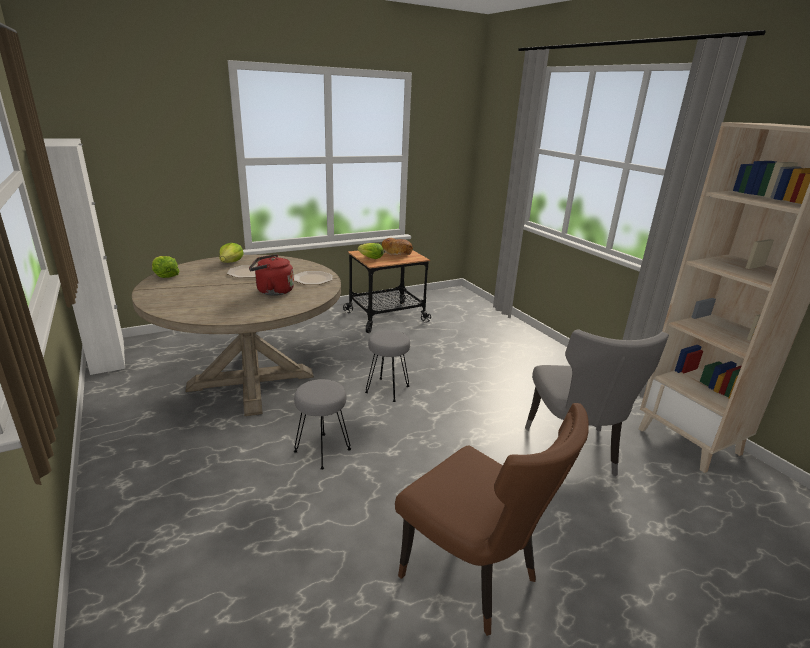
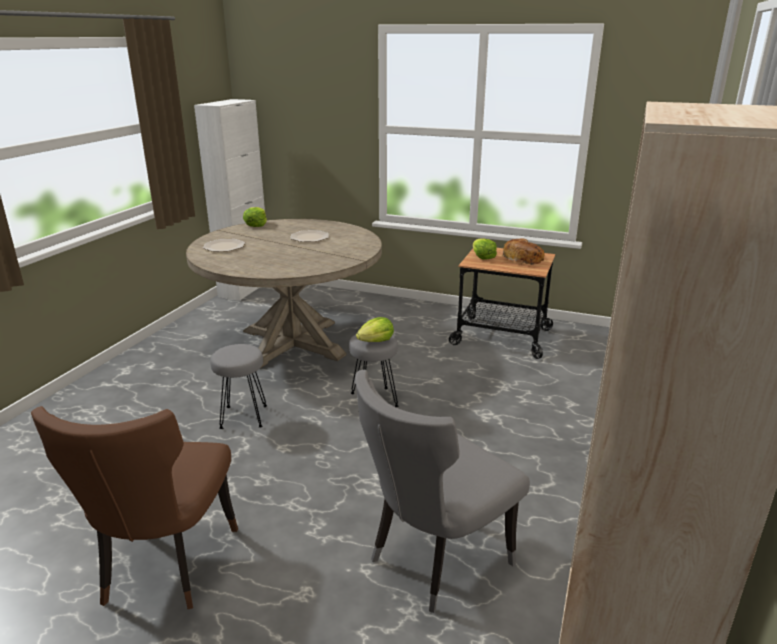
camera: 50 degrees right, 0 degrees up
(231, 262) = (319, 226): lettuce -> lettuce (376, 341)
(272, 291) = (289, 256): red kettle -> none
(312, 279) = (341, 255): plate -> plate (224, 246)

